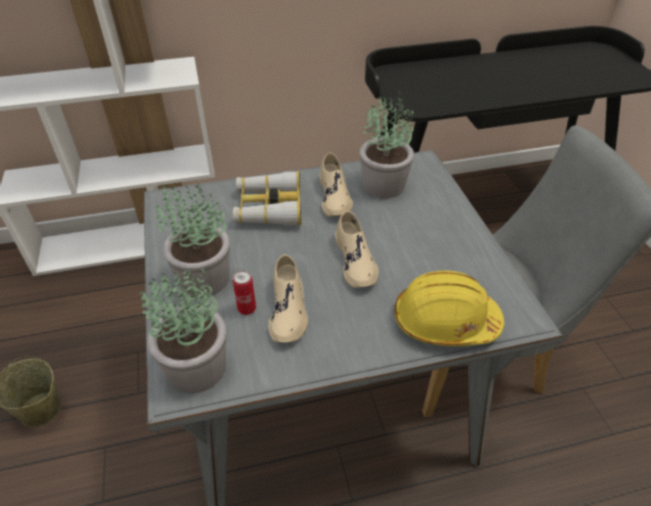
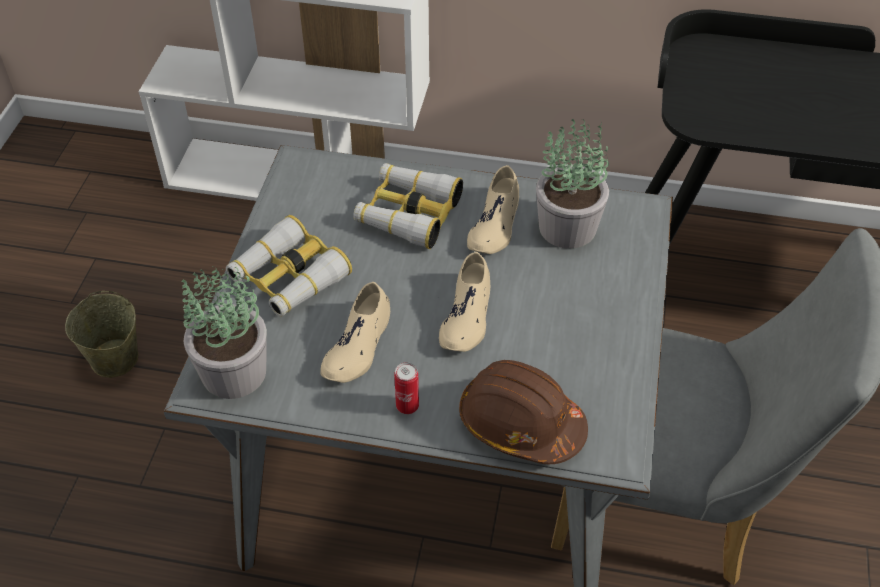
camera: 25 degrees right, 5 degrees up
(202, 279) = (288, 277): potted plant -> binoculars
(247, 309) = (316, 329): can -> can (407, 406)
(444, 322) = (520, 423): yellow hard hat -> brown hard hat

